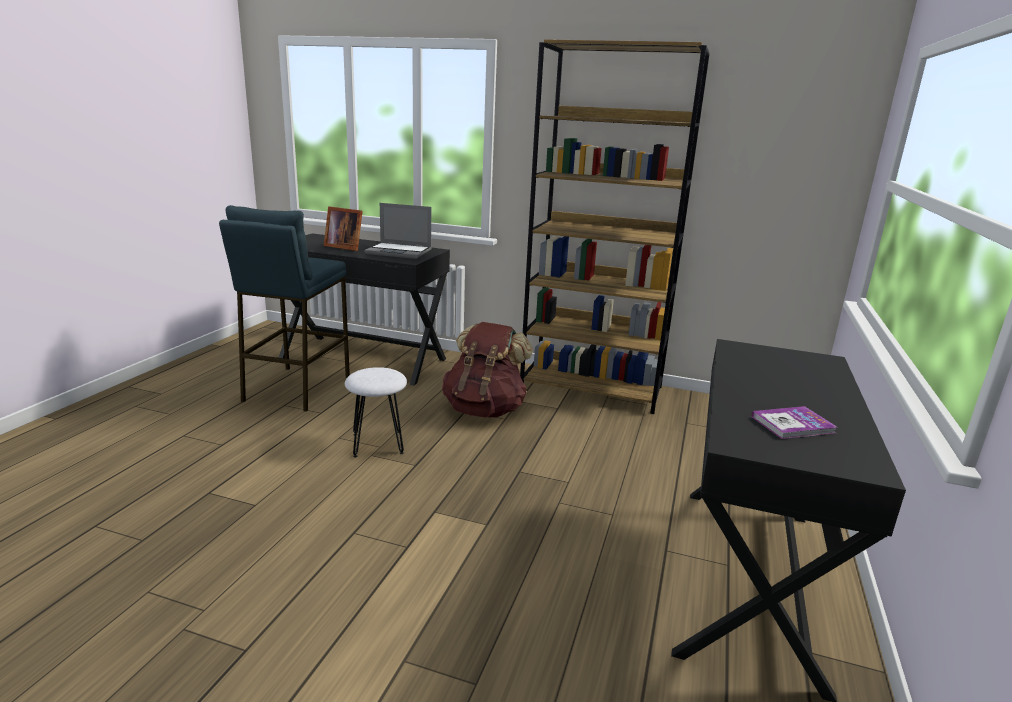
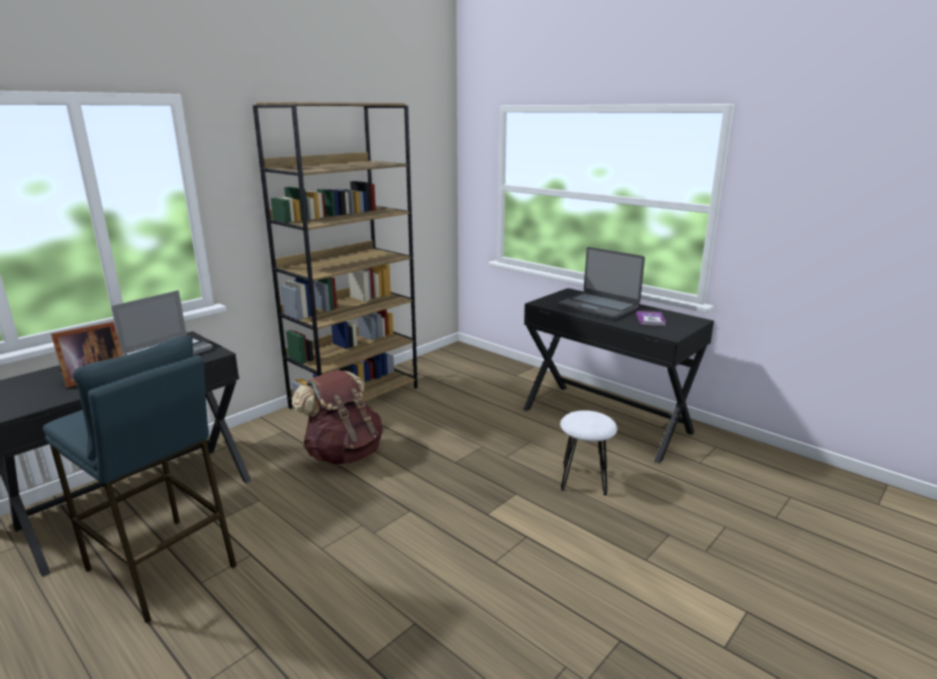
camera: 65 degrees left, 0 degrees up
(377, 443) = (354, 525): white stool -> white stool (583, 480)
(787, 382) = (598, 307): none -> laptop

